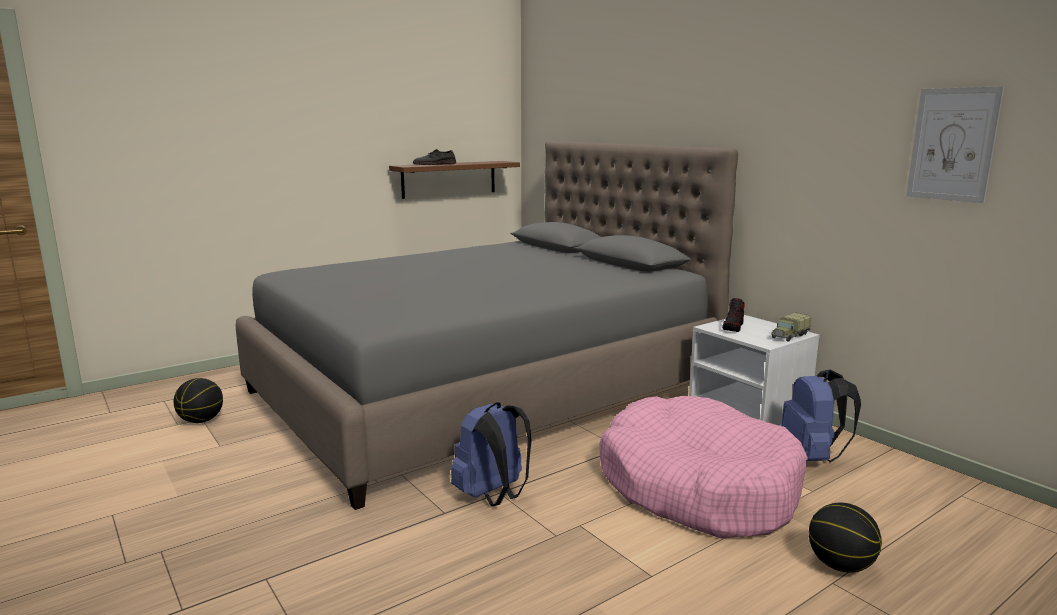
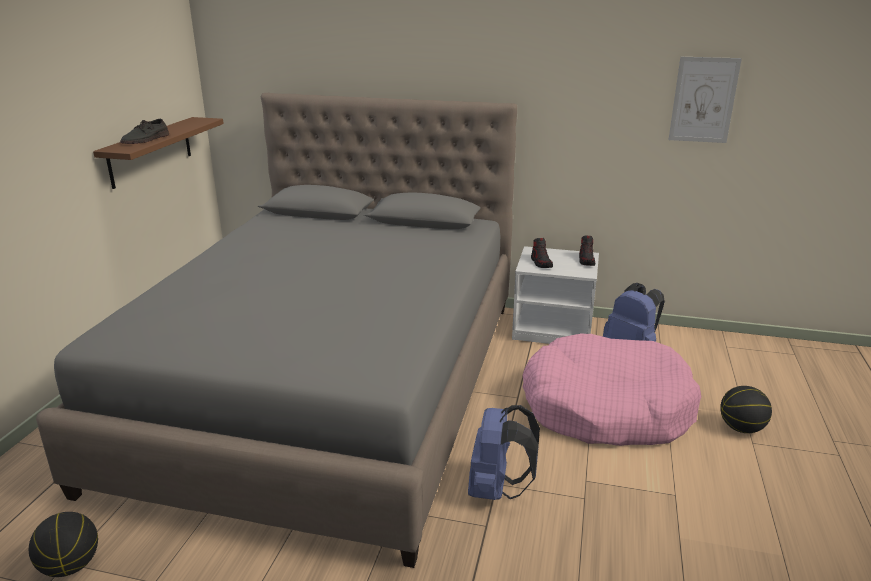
camera: 40 degrees left, 10 degrees up
(789, 336) = (586, 260): toy truck -> shoe

